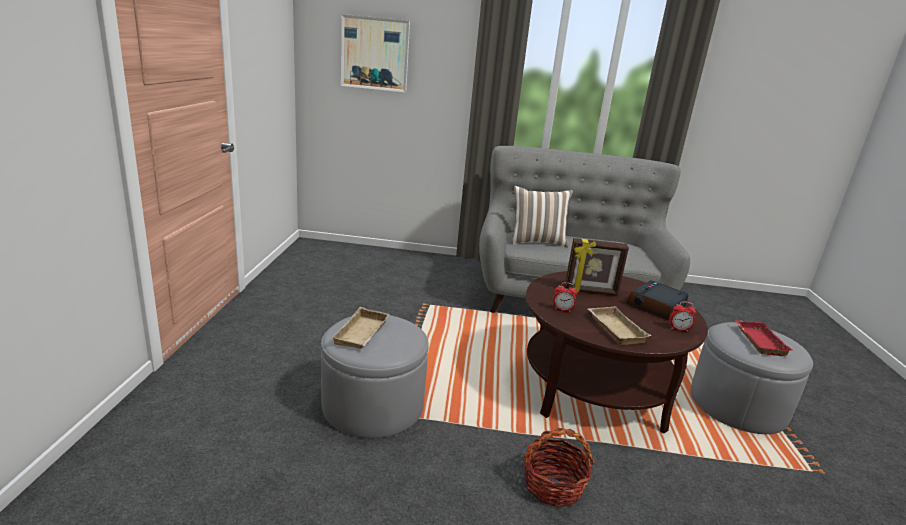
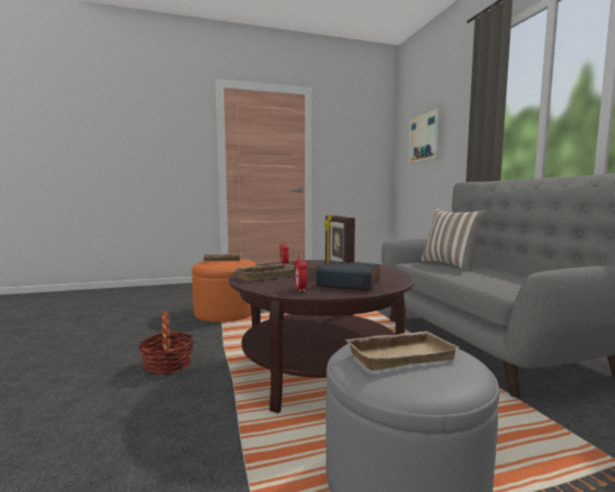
camera: 70 degrees right, 15 degrees down
(373, 405) = (226, 312): grey ottoman -> orange ottoman
(757, 341) = (400, 355): red tray -> beige tray

